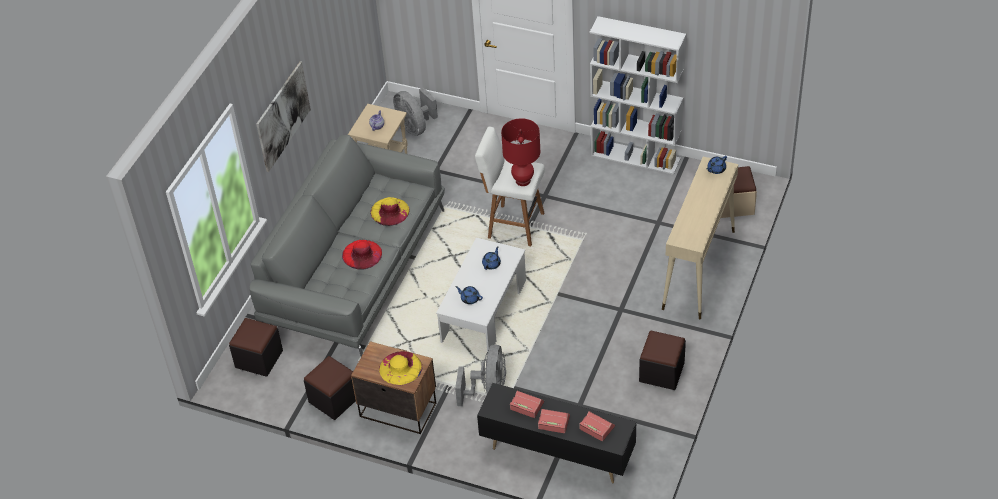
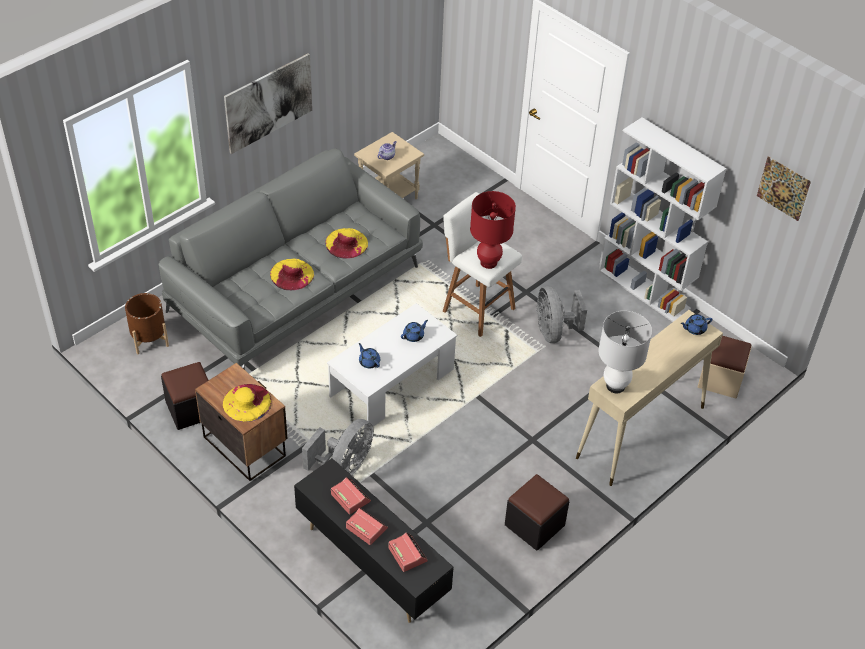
camera: 20 degrees right, 0 degrees up
(259, 359) = (149, 339): black ottoman -> brown planter
(362, 254) = (292, 274): red hat -> yellow hat
(415, 127) = (442, 176): grey fan -> grey fan (554, 331)
(684, 236) = (615, 386): none -> white table lamp
(740, 33) = (783, 188): none -> picture

